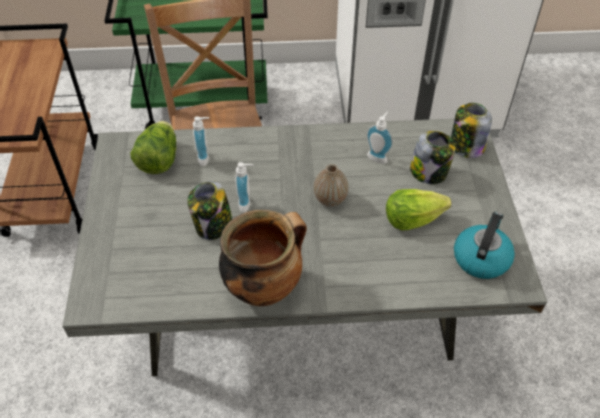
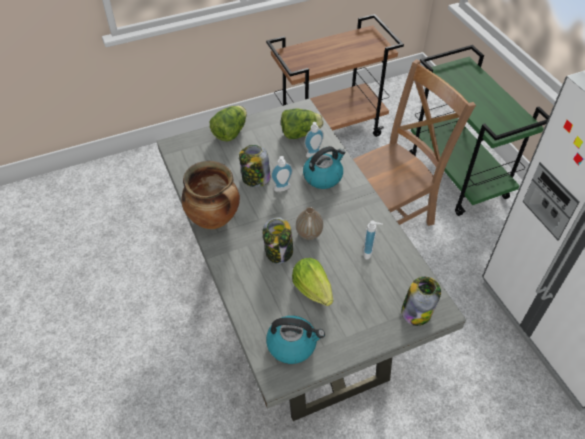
camera: 70 degrees right, 0 degrees up
(108, 230) = (230, 132): none -> lettuce
(246, 161) = (323, 176): none -> kettle
(429, 172) = (370, 290): jar -> jar (279, 252)

